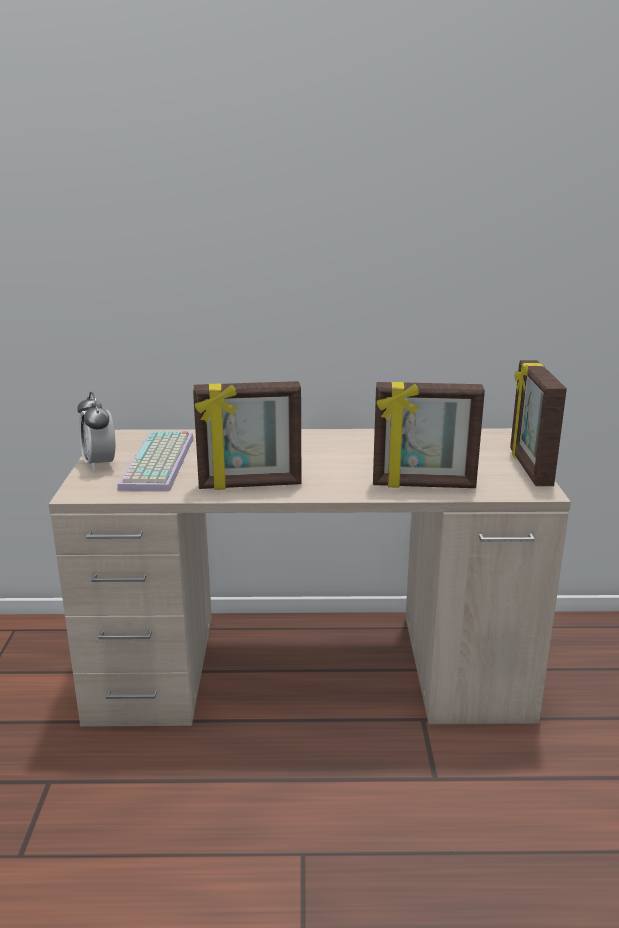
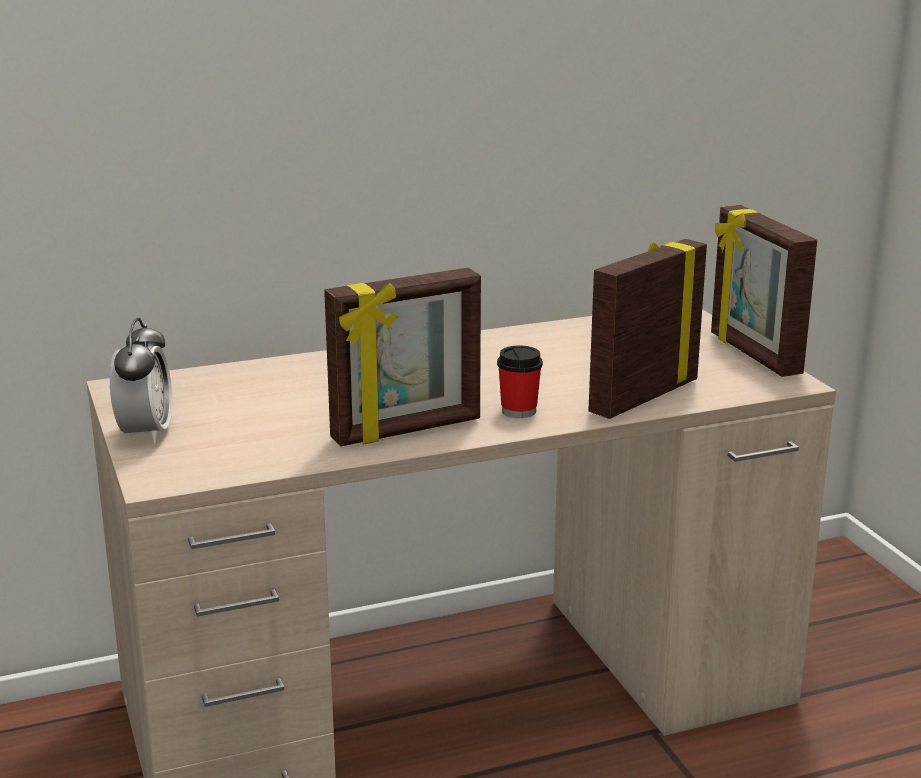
camera: 20 degrees left, 0 degrees up
(99, 464) = (146, 433): alarm clock -> alarm clock turned 135 degrees counterclockwise
(160, 463) = (241, 418): keyboard -> none
(332, 483) = (519, 411): none -> cup
(423, 485) = (642, 396): picture frame -> picture frame turned 150 degrees clockwise

